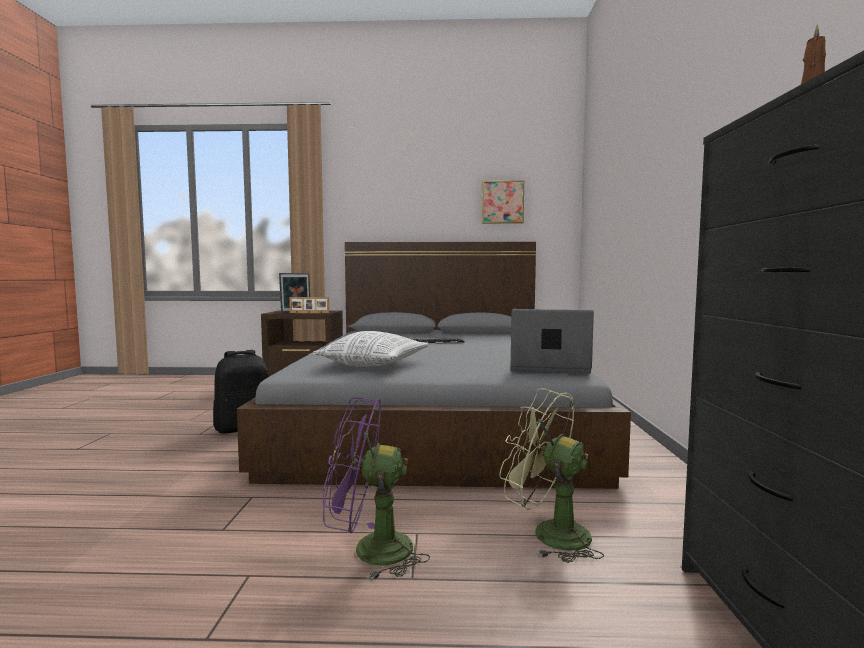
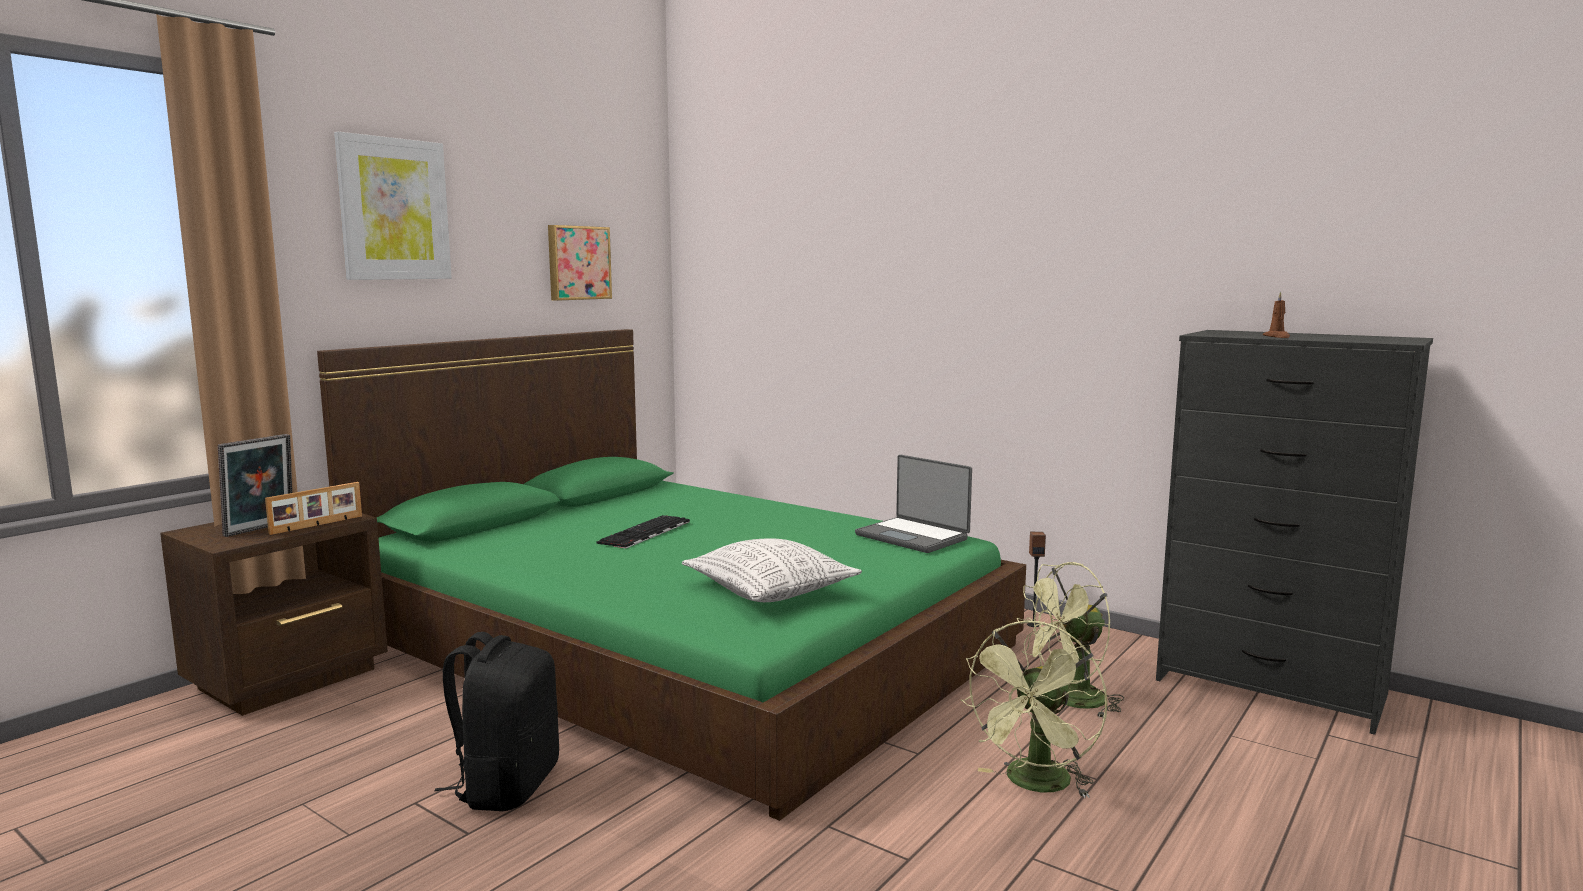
camera: 55 degrees left, 5 degrees up
(369, 551) = (1035, 785): purple fan -> green fan
(390, 178) = (394, 209): none -> picture
(437, 412) = (680, 640): grey bed -> green bed
(548, 368) = (913, 536): laptop -> laptop turned 90 degrees counterclockwise
(676, 486) = (1033, 624): none -> speaker

